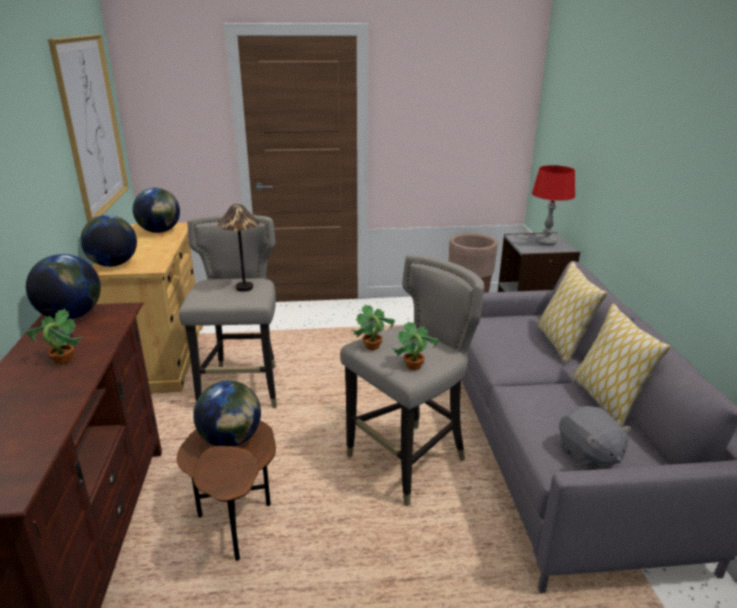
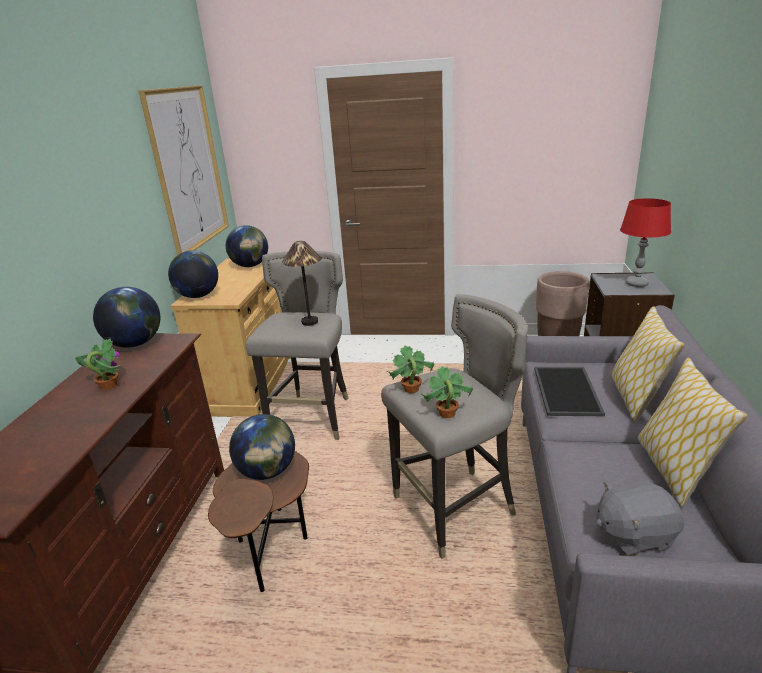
camera: 15 degrees right, 0 degrees up
(504, 342) = (568, 391): none -> tray
(588, 455) = (633, 534): grey plush toy -> grey plush toy turned 90 degrees clockwise

